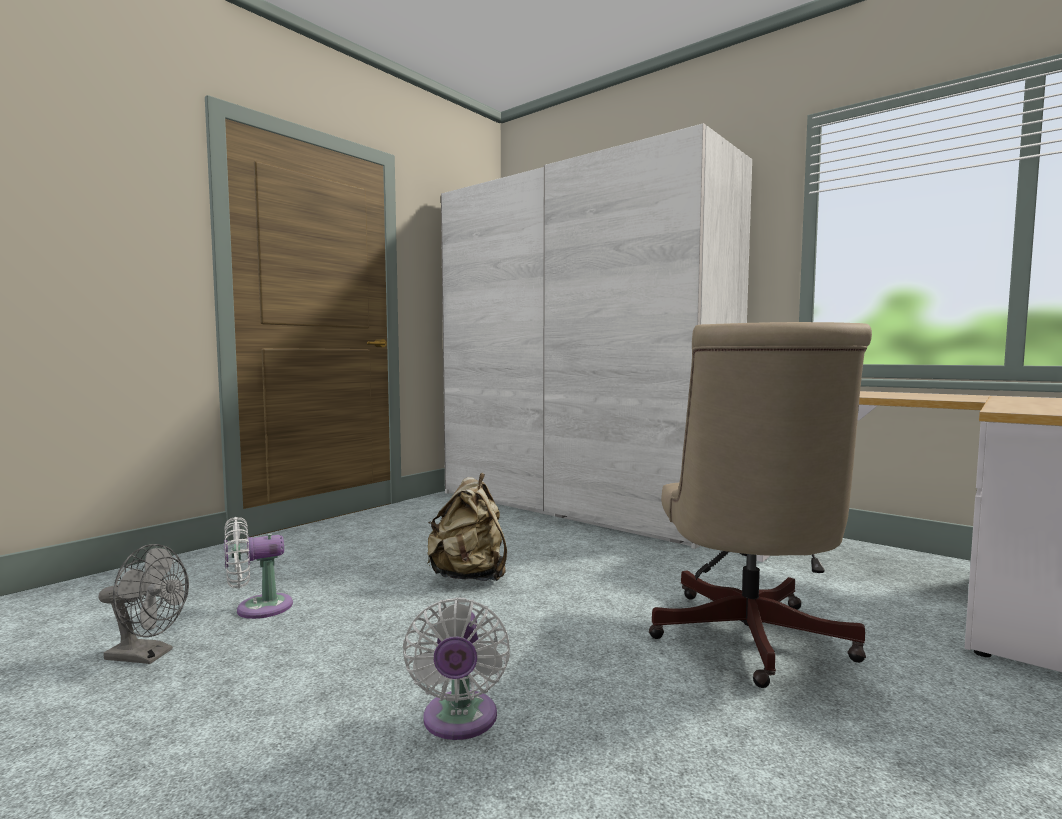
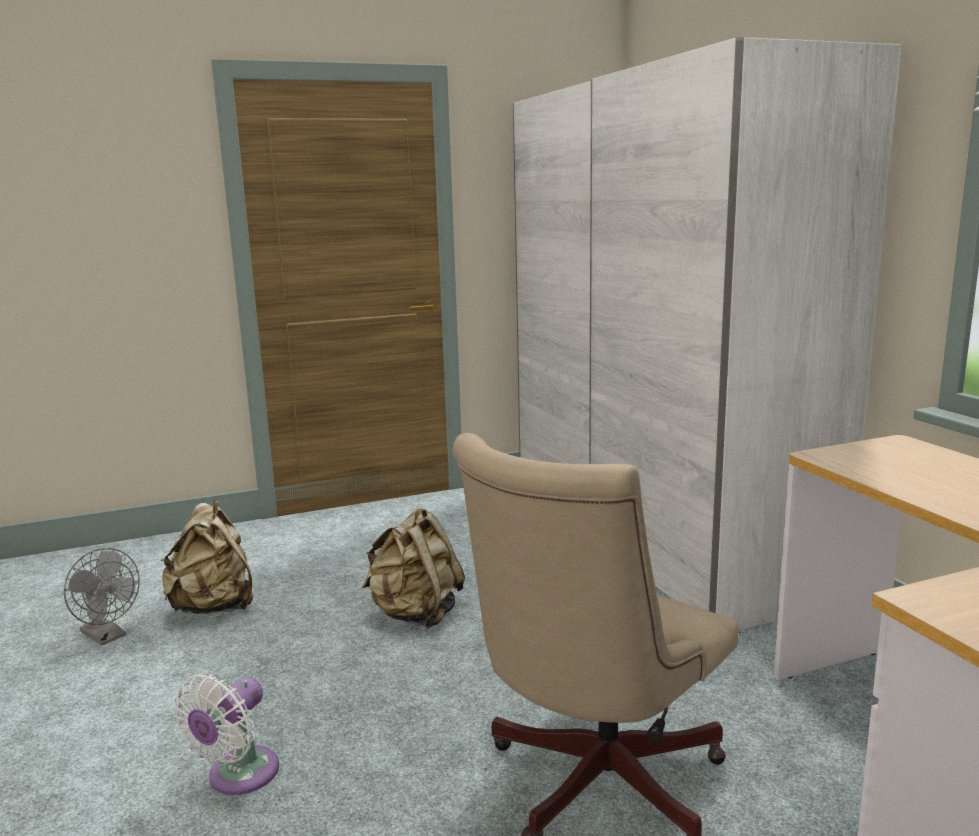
camera: 30 degrees right, 10 degrees up
(258, 608) = (214, 607): white fan -> beige backpack

